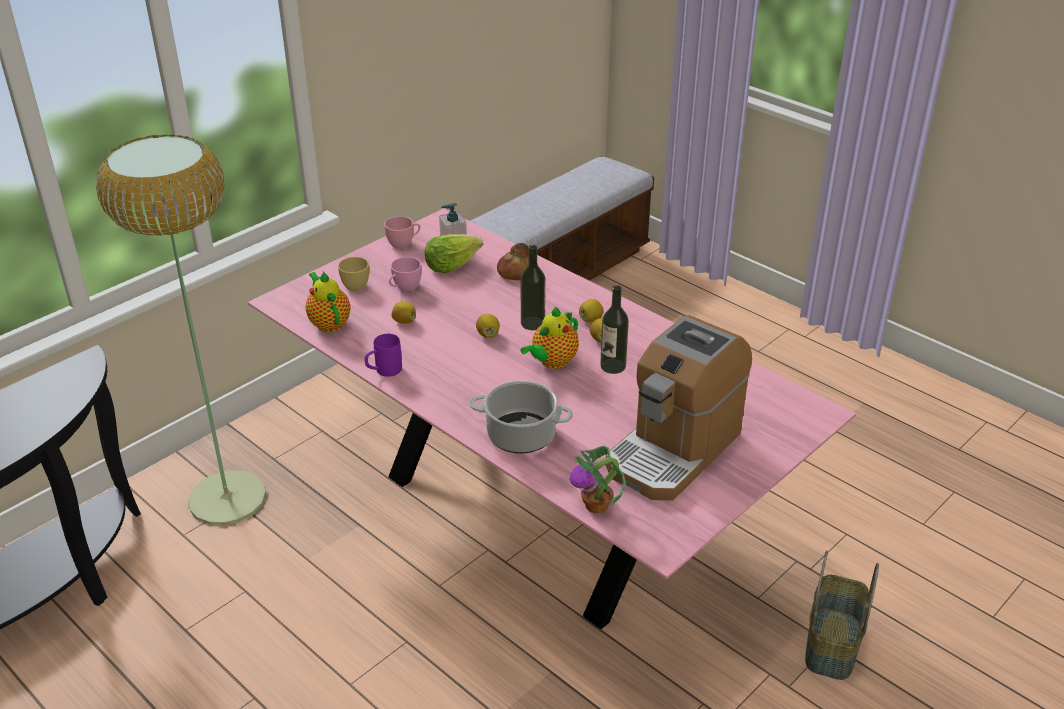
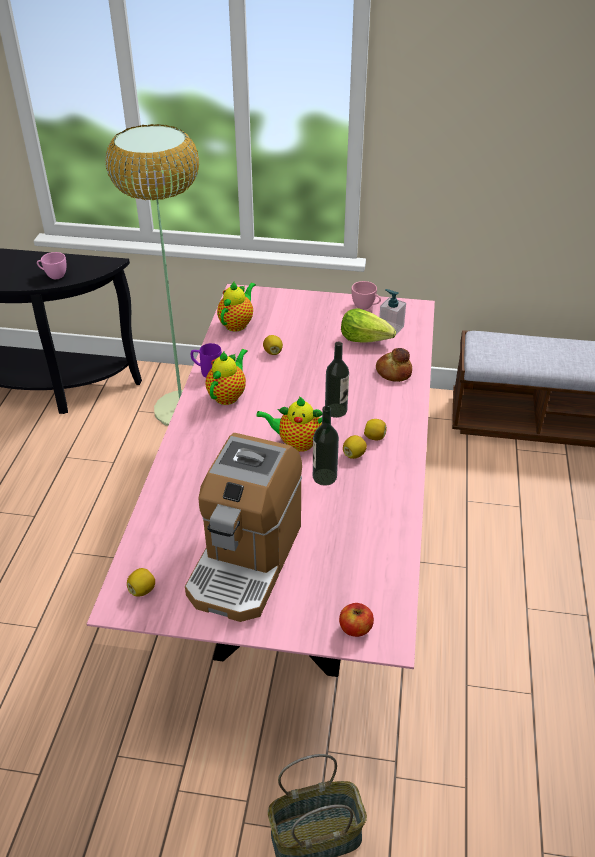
camera: 55 degrees right, 5 degrees up
(354, 284) = (292, 312): yellow cup -> none
(404, 288) = (312, 333): pink cup -> pink cup (54, 275)
(437, 373) = (228, 395): none -> teapot
(488, 334) = (298, 396): lemon -> lemon (142, 590)
(522, 435) = (193, 468): cooking pot -> none
(597, 506) = (141, 546): potted plant -> none
(673, 450) = (245, 560): coffee machine -> coffee machine turned 75 degrees counterclockwise
(797, 424) = (355, 628): none -> apple

